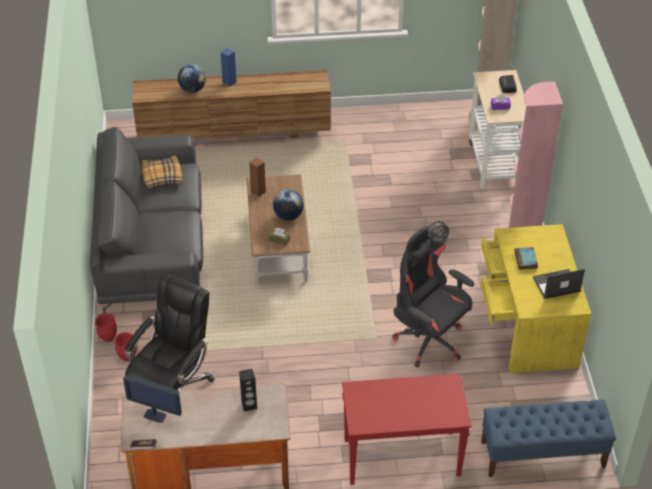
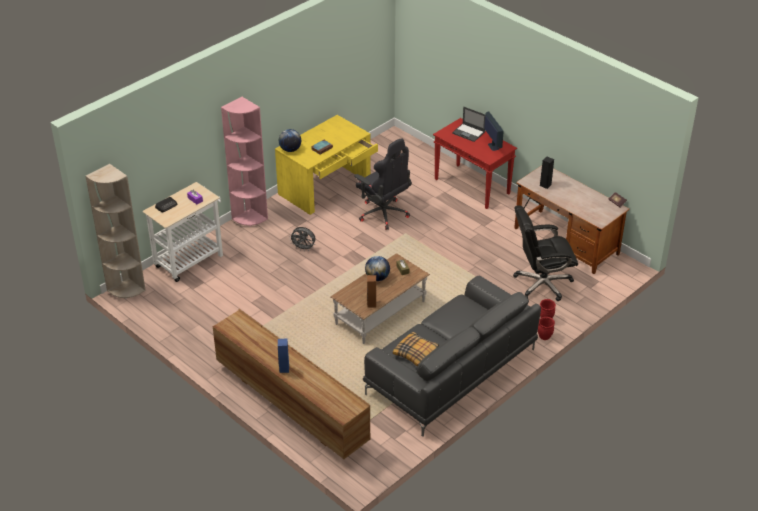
camera: 130 degrees left, 5 degrees down
(155, 415) = (596, 210): monitor -> monitor (493, 146)
(192, 89) = (315, 383): globe -> globe (290, 150)
(430, 342) = (383, 214): black office chair -> black office chair turned 45 degrees counterclockwise
(542, 454) = (411, 148): blue bench -> none
(556, 284) = (329, 132): laptop -> laptop (469, 133)

